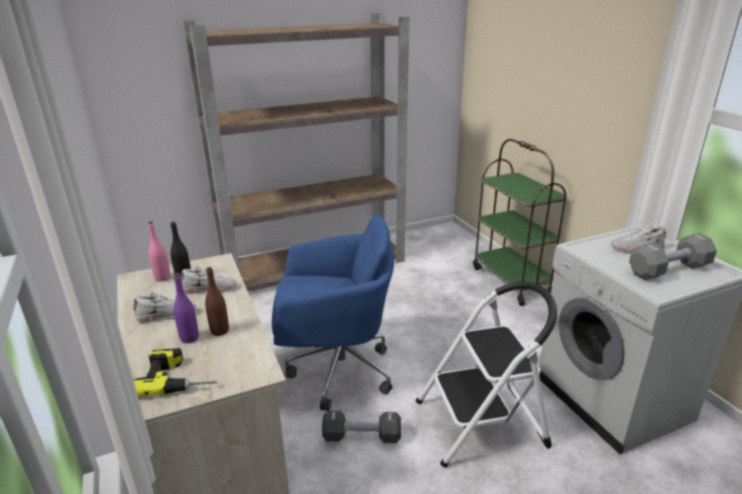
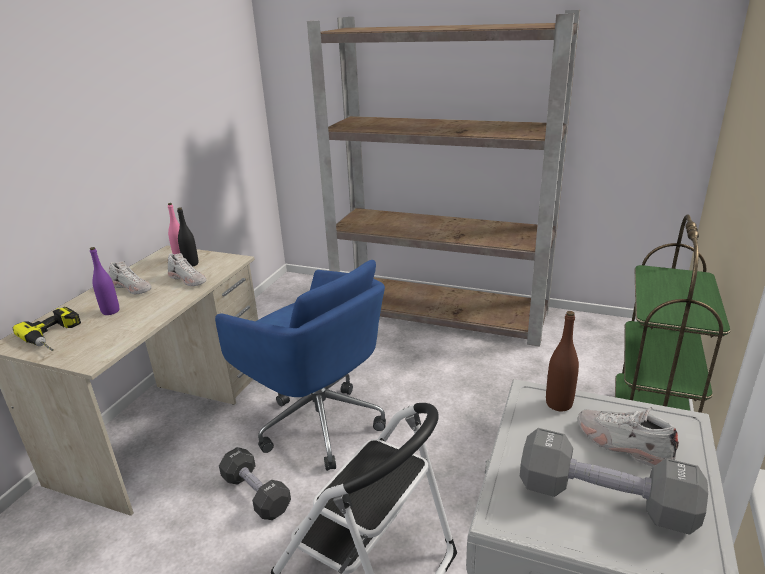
camera: 45 degrees right, 0 degrees up
(220, 331) = (132, 315): brown bottle -> brown bottle (559, 404)

